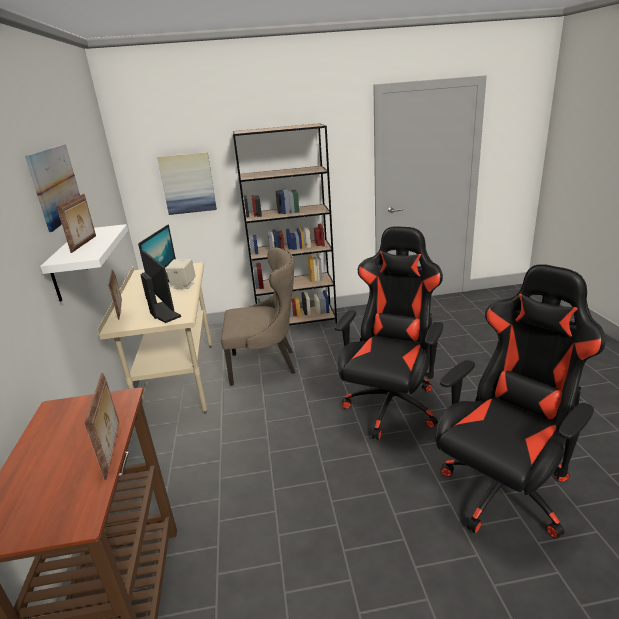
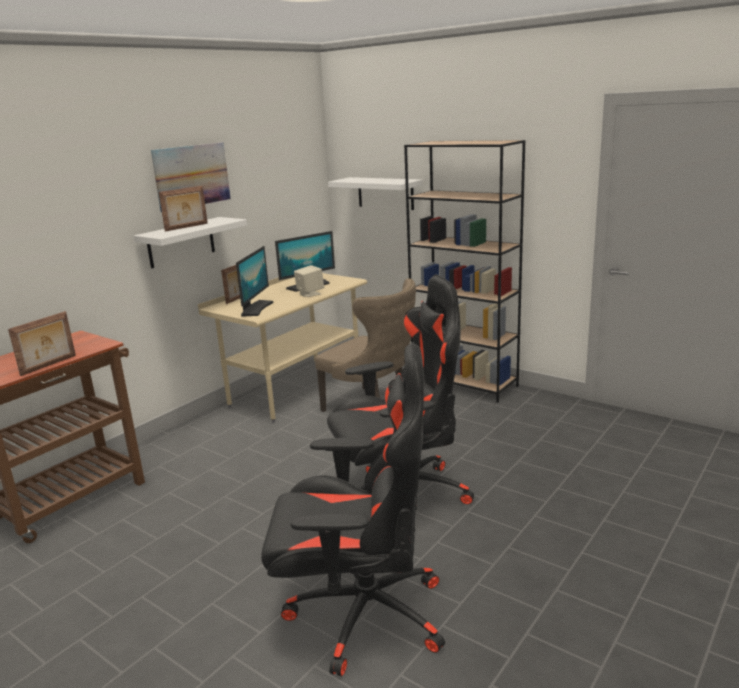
camera: 45 degrees right, 5 degrees down
(188, 183) = (385, 193): picture -> white shelf

